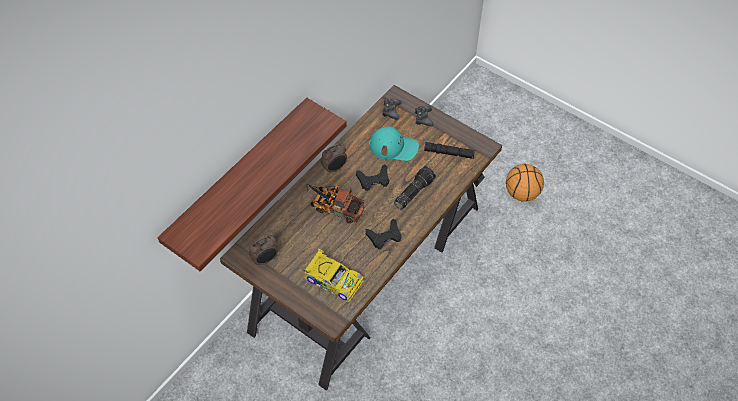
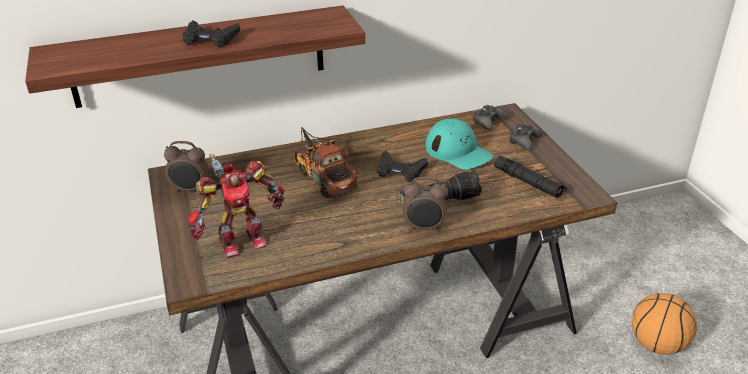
camera: 35 degrees right, 20 degrees down
(333, 279) = (241, 241): toy car -> toy robot
(334, 168) = (364, 144): alarm clock -> alarm clock (424, 228)
(384, 236) = (354, 228): black game controller -> black game controller (210, 39)

